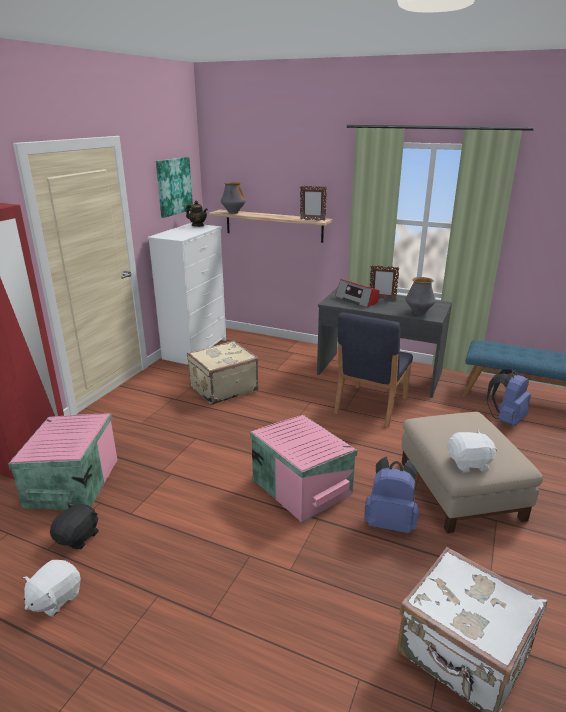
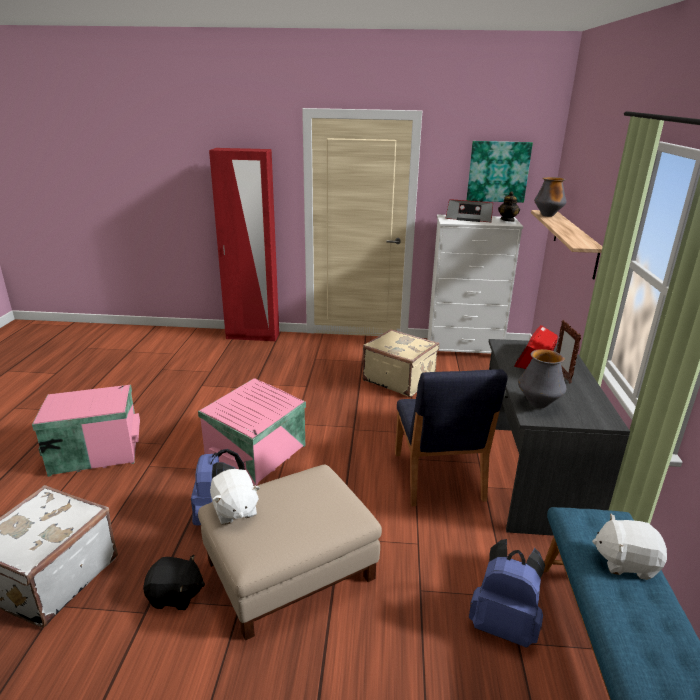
camera: 70 degrees right, 0 degrees up
(55, 599) = (120, 384): white plush toy -> white plush toy (625, 562)
(71, 483) = (228, 356): pink storage box -> pink storage box (94, 449)
(78, 537) = (174, 375): black plush toy -> black plush toy (175, 596)
(178, 232) = (469, 218): none -> radio
(312, 220) = (575, 242): picture frame -> none
(370, 406) = (438, 477): blue chair -> blue chair turned 105 degrees counterclockwise

